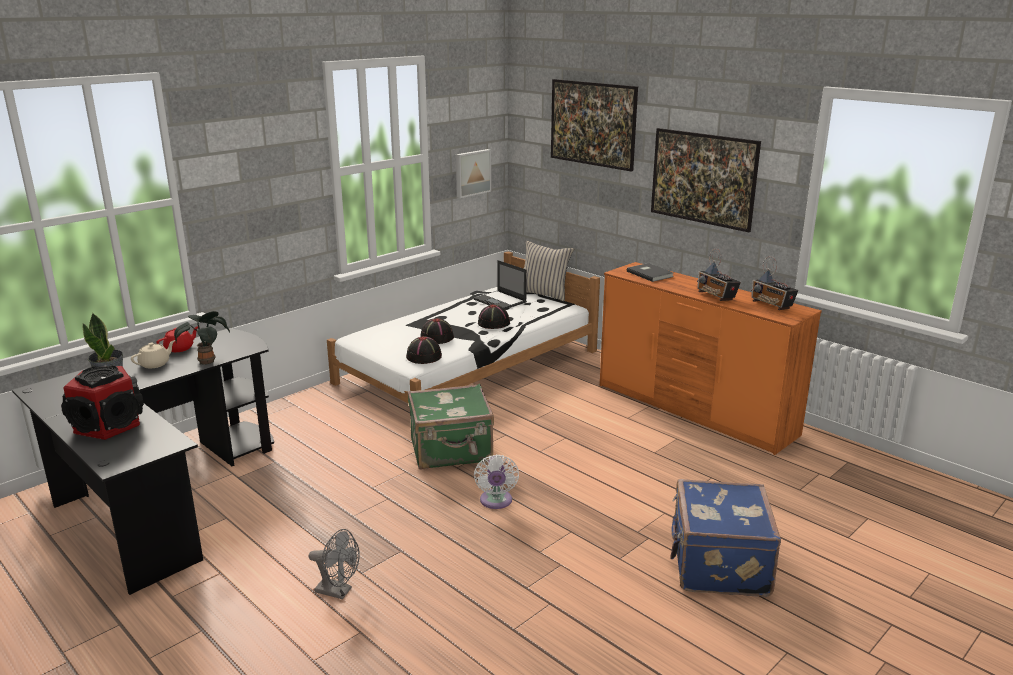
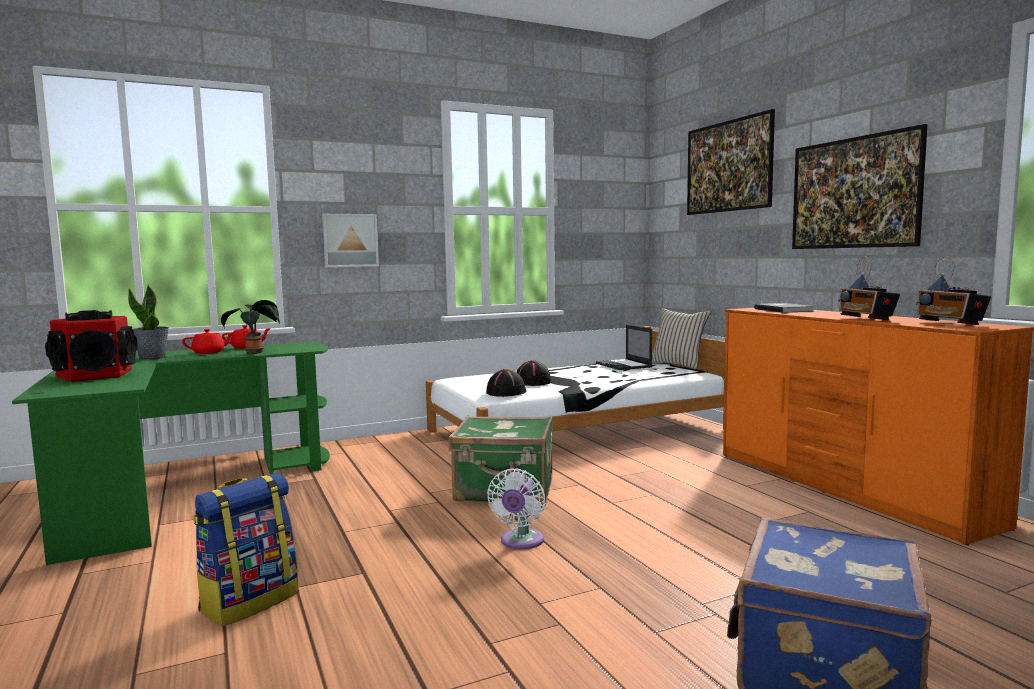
camera: 20 degrees right, 15 degrees down
(155, 364) = (209, 352): beige teapot -> red teapot
(161, 495) = (182, 490): black desk -> green desk
(338, 591) = (249, 601): grey fan -> backpack
(472, 173) = (605, 236): picture -> picture (350, 240)
(494, 323) = (603, 377): black hat -> none

